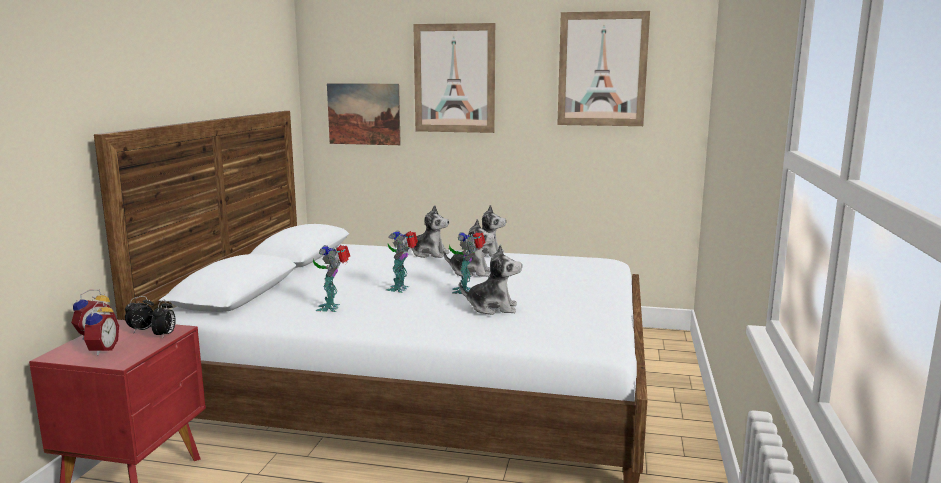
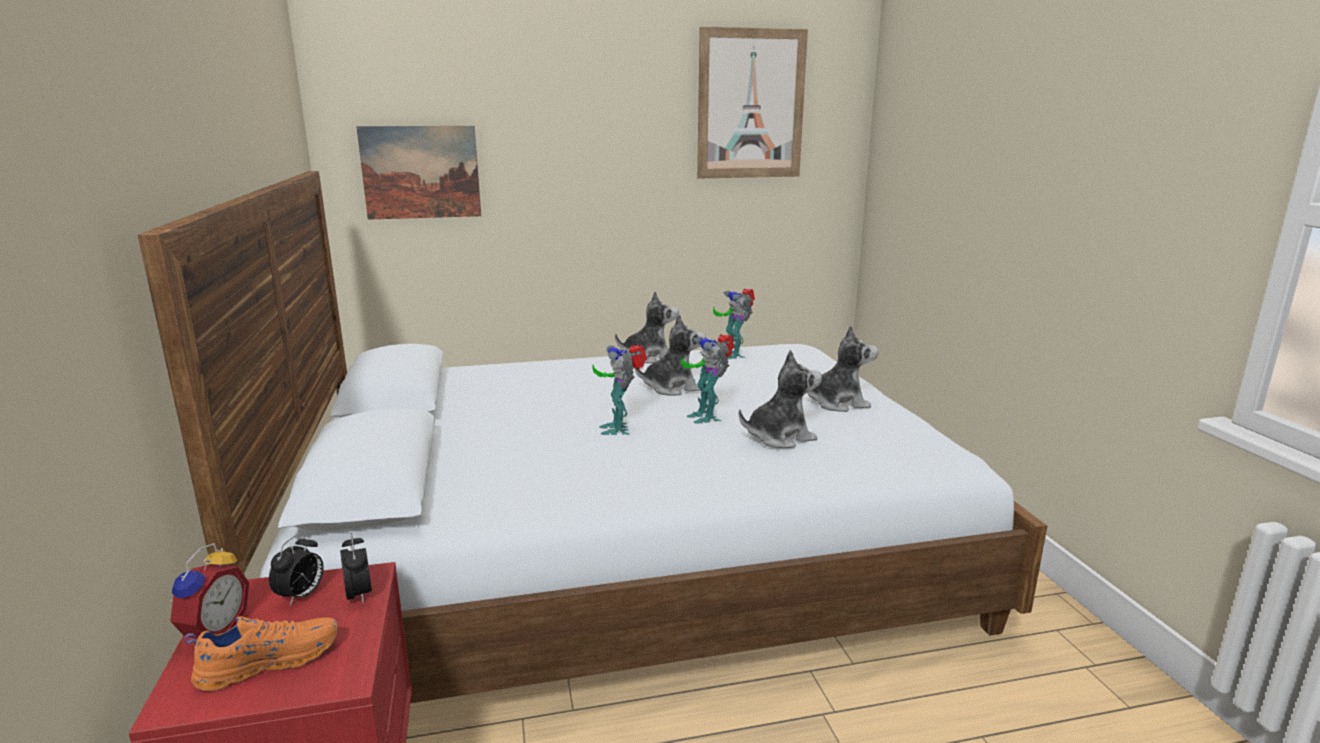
camera: 25 degrees left, 5 degrees up
(101, 350) = (269, 661): alarm clock -> orange shoe
(331, 307) = (561, 478): toy robot -> toy robot (733, 354)
(429, 254) = (580, 367): plush toy -> plush toy (837, 403)
(454, 78) = (557, 117): picture -> none

